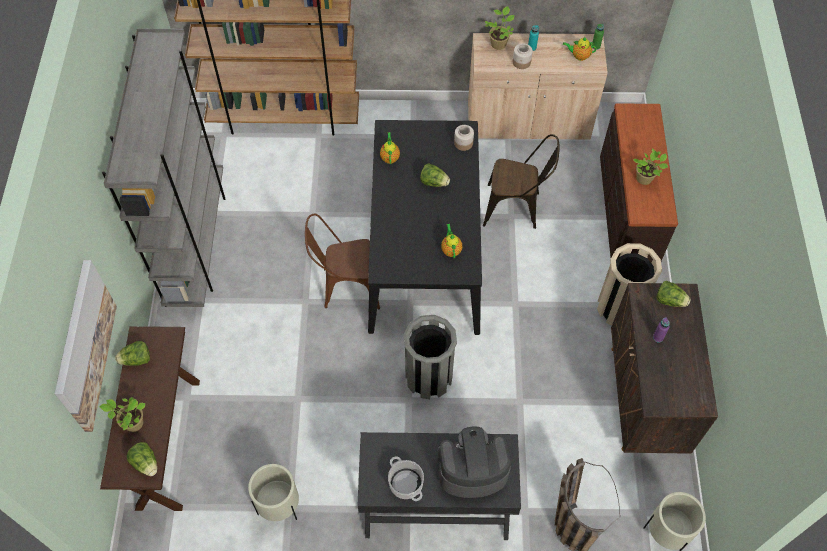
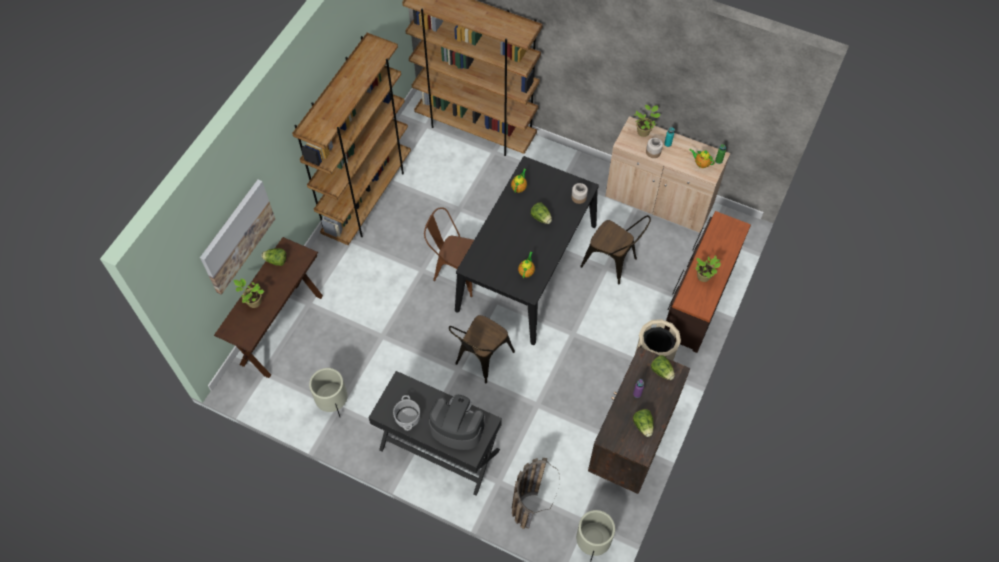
camera: 25 degrees right, 0 degrees up
(146, 463) = (249, 331): lettuce -> lettuce (643, 425)
(196, 242) = (368, 198): grey bookcase -> brown bookcase
(428, 377) = (480, 360): grey trash can -> brown chair

